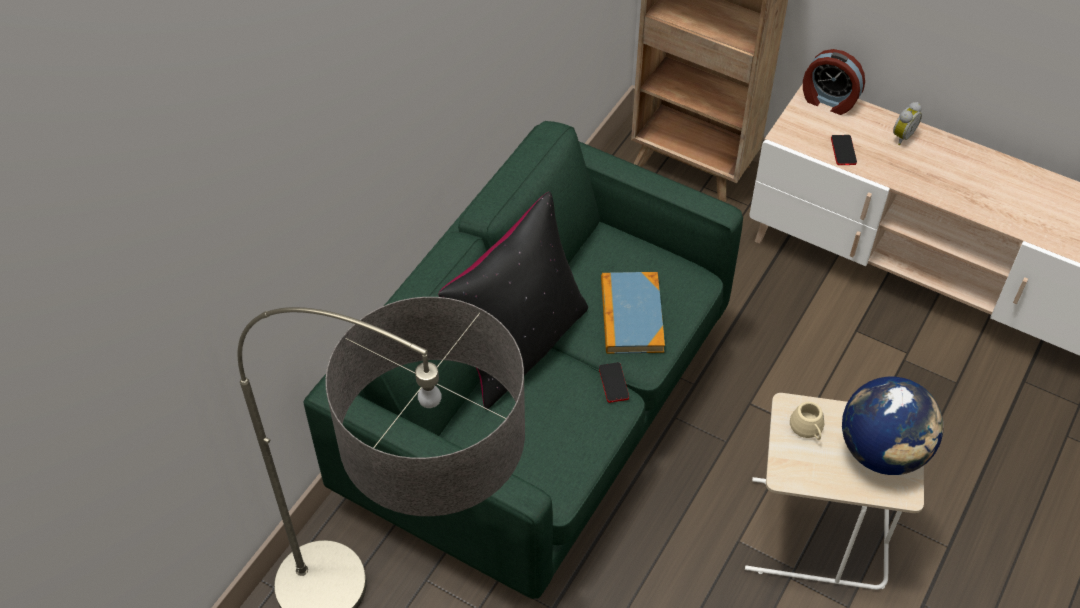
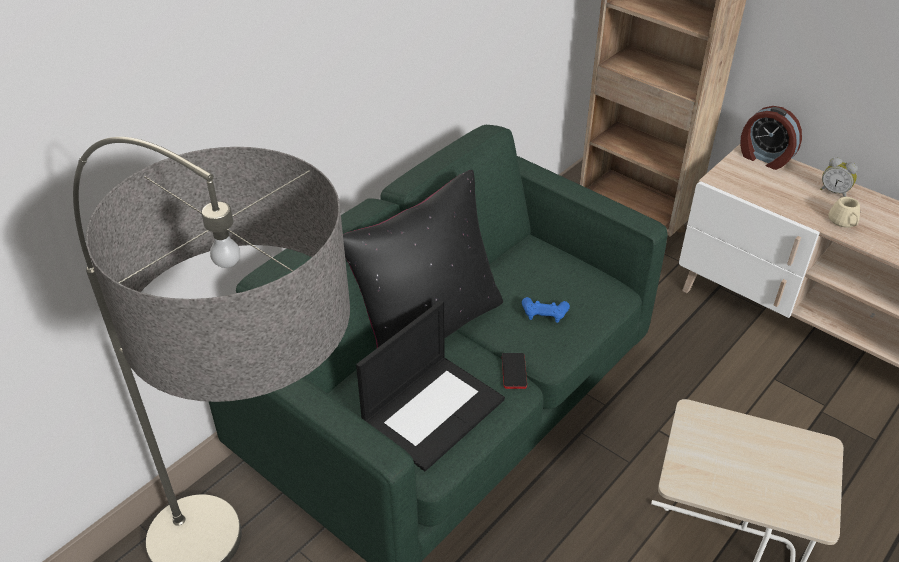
camera: 10 degrees right, 10 degrees down
(545, 435) = (433, 410): none -> laptop
(631, 315) = (544, 314): book -> blue game controller
(808, 429) = (712, 438): beige mug -> beige mug (844, 222)
(843, 150) = (775, 197): phone -> none
(883, 452) = (795, 473): globe -> none
(901, 136) = (834, 192): alarm clock -> alarm clock turned 75 degrees clockwise

